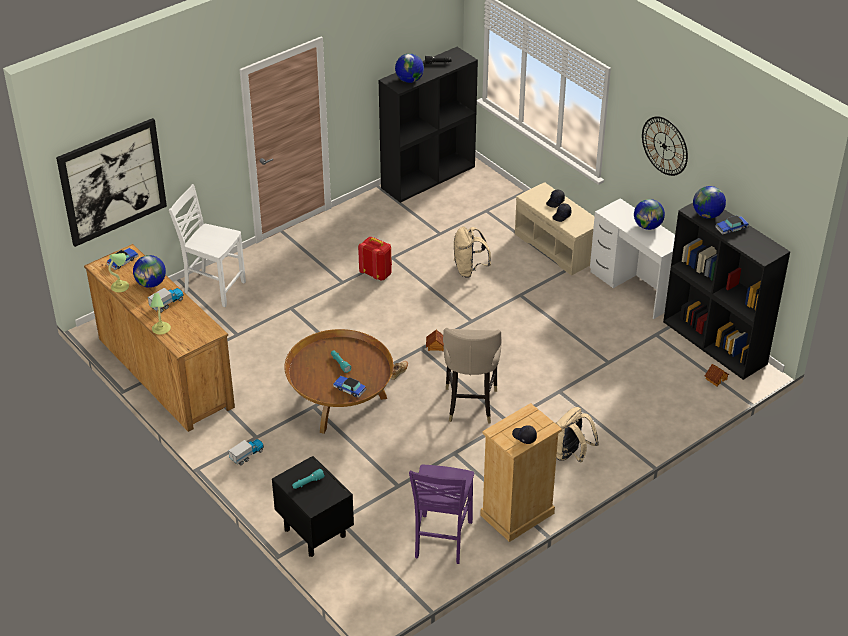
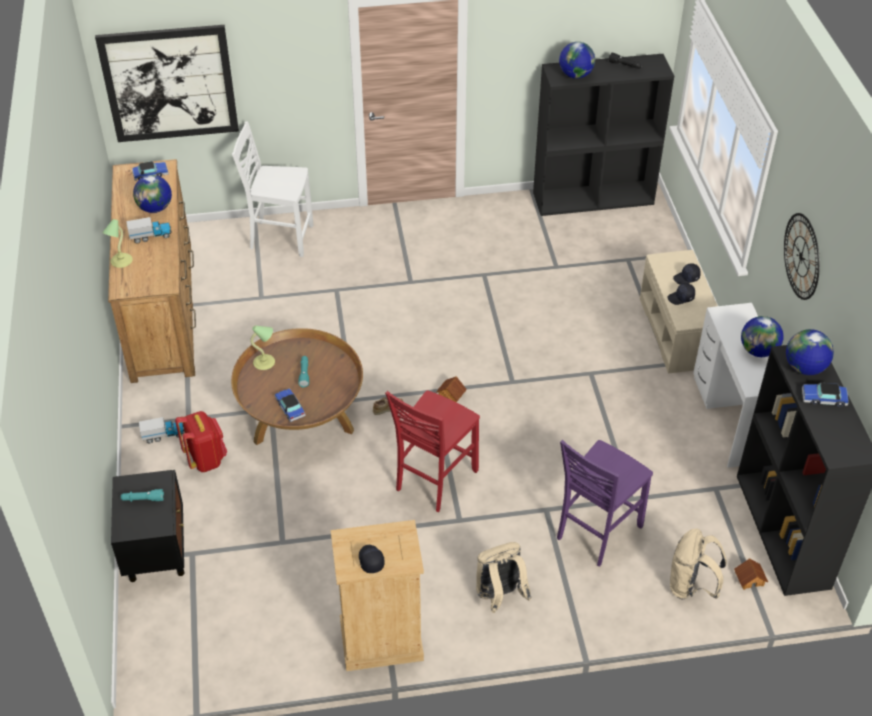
camera: 30 degrees right, 5 degrees up
(121, 287) = (125, 200): table lamp -> table lamp (265, 363)
(213, 287) = (280, 237): white chair -> white chair turned 45 degrees counterclockwise
(376, 274) = (453, 286): red backpack -> red backpack (206, 459)
(441, 540) = (275, 631): purple chair -> purple chair (596, 532)
(469, 269) = (556, 321): beige backpack -> beige backpack (691, 586)
(470, 404) = (434, 480): beige stool -> red chair

